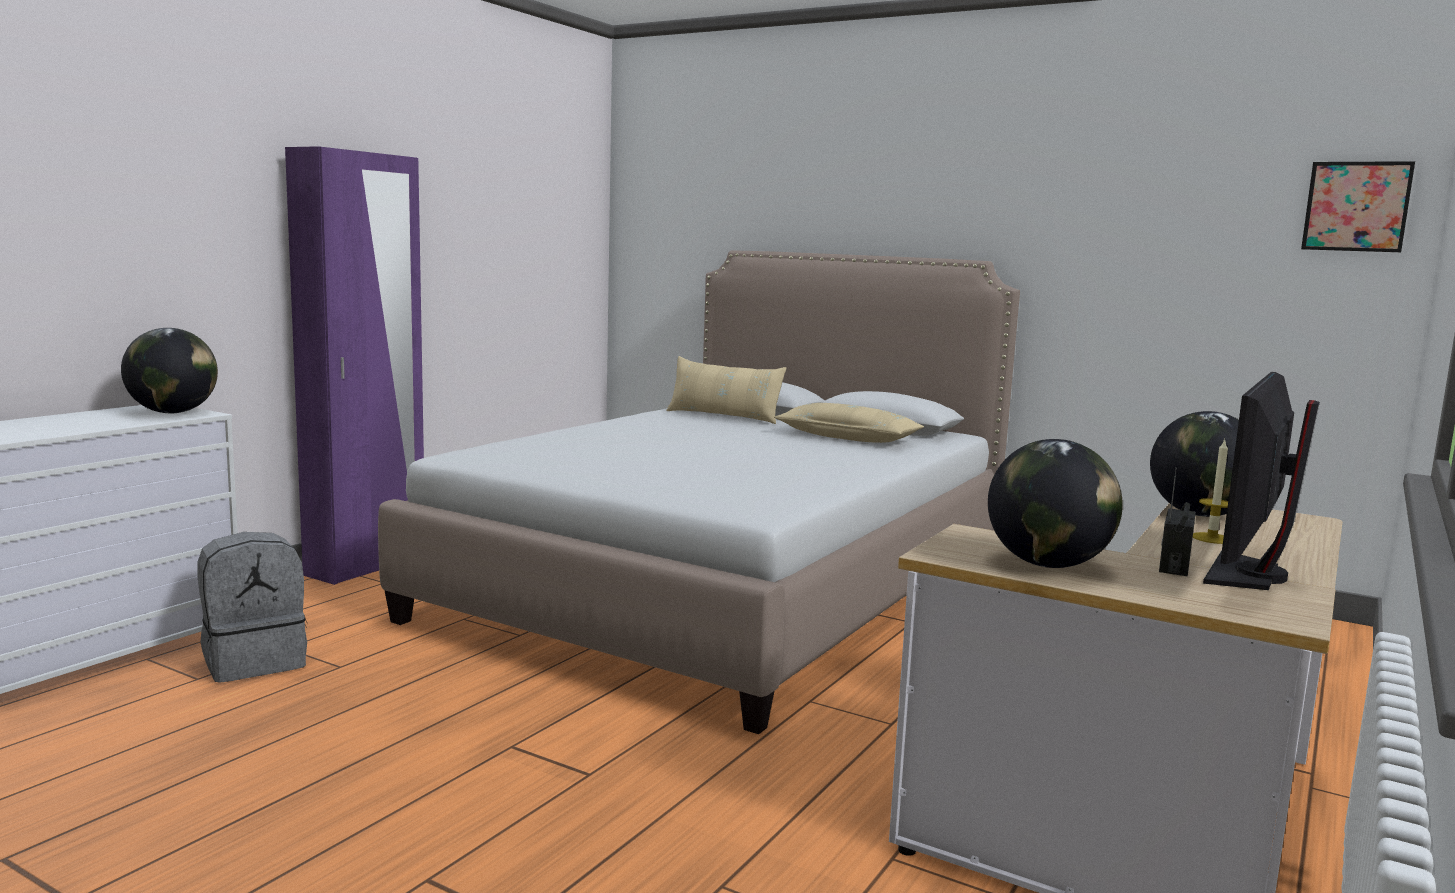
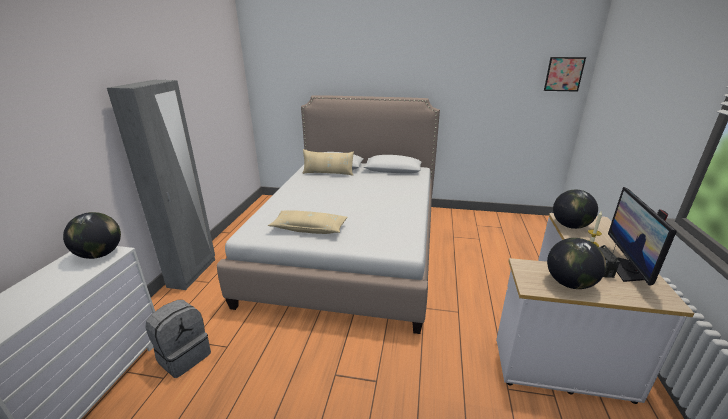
camera: 20 degrees left, 15 degrees up
(366, 566) = (193, 273): purple wardrobe -> grey wardrobe
(848, 438) = (387, 180): beige pillow -> beige pillow (309, 228)

